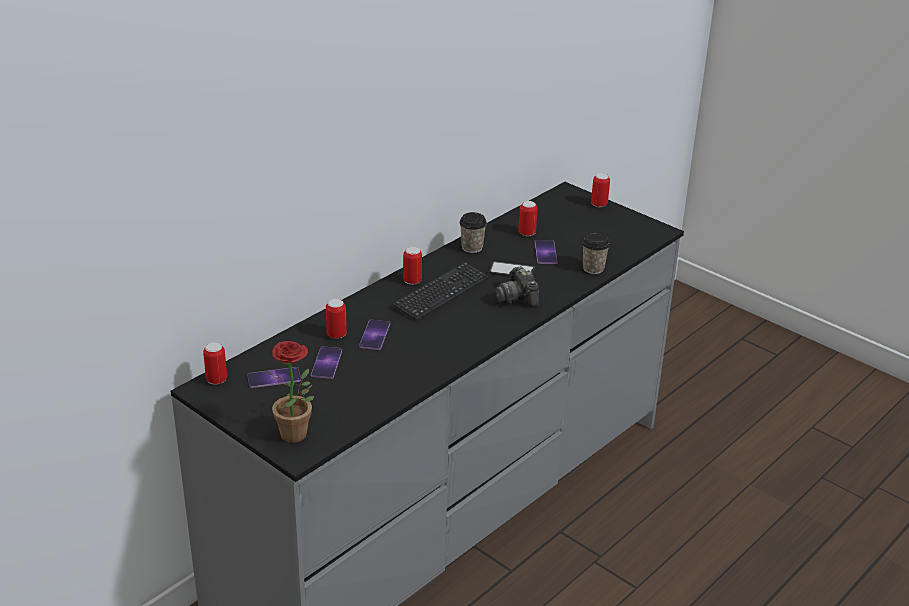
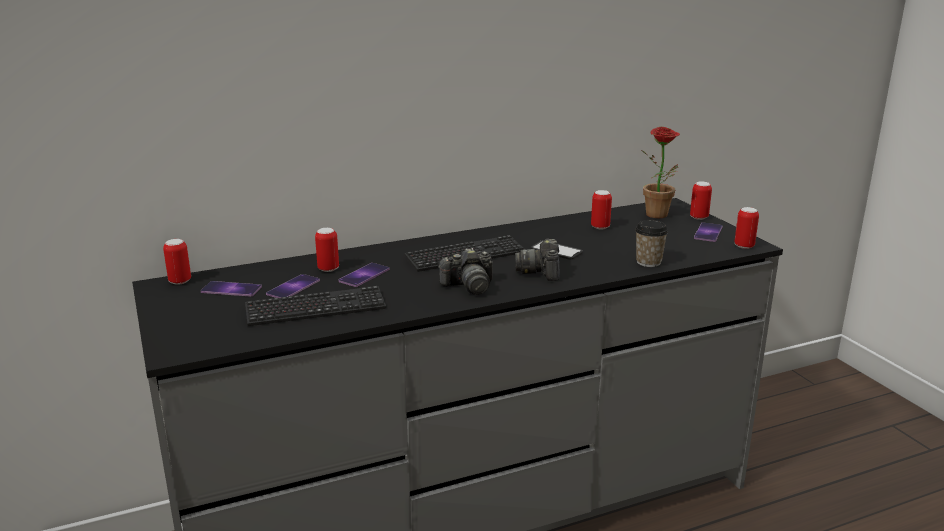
camera: 25 degrees right, 10 degrees down
(298, 437) = (192, 338): potted plant -> potted plant (660, 216)
(369, 381) = (316, 309): none -> keyboard
(412, 281) = (446, 243): can -> can (744, 246)
(472, 247) = (532, 229): cup -> none
(473, 328) = (469, 286): none -> camera
(545, 252) = (607, 243): phone -> phone (708, 232)

